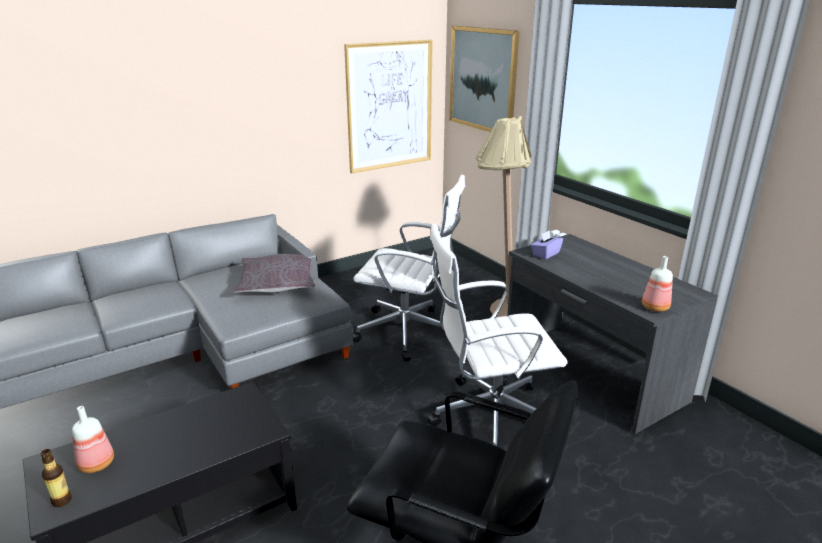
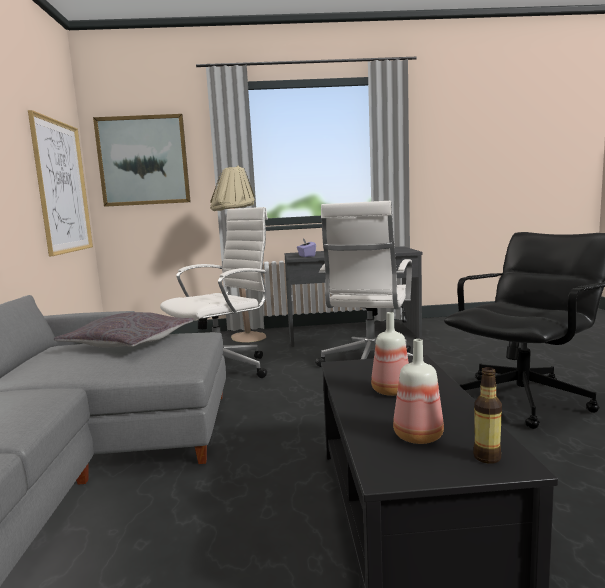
camera: 60 degrees left, 15 degrees down
(654, 307) = (405, 250): bottle -> bottle (391, 391)

